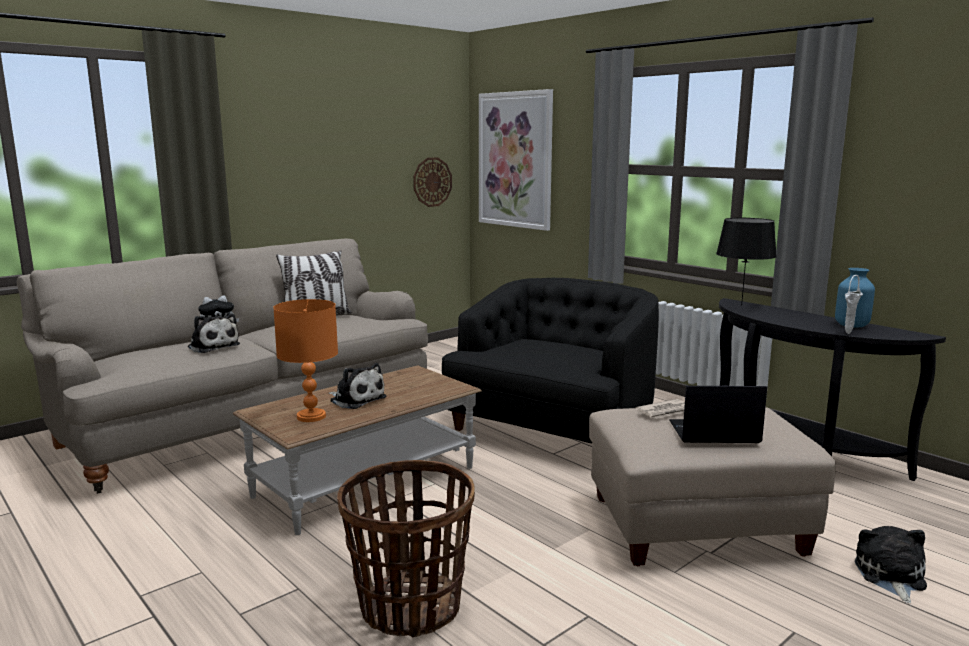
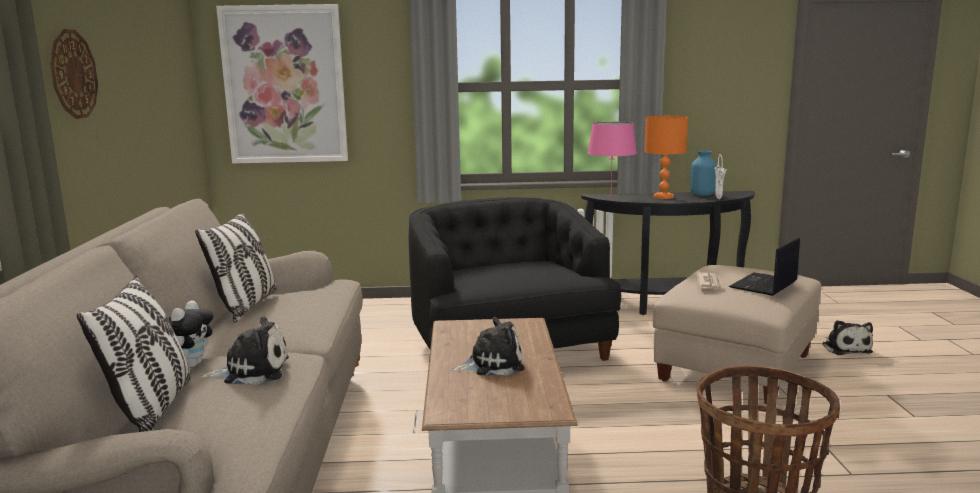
camera: 50 degrees left, 0 degrees up
(149, 348) = (152, 409): none -> pillow
(311, 416) = (509, 393): orange table lamp -> orange table lamp (663, 197)
(432, 182) = (183, 118): wall clock -> wall clock (73, 74)
(741, 305) = (611, 196): black table lamp -> pink table lamp
(890, 576) = (845, 348): plush toy -> plush toy turned 150 degrees counterclockwise

